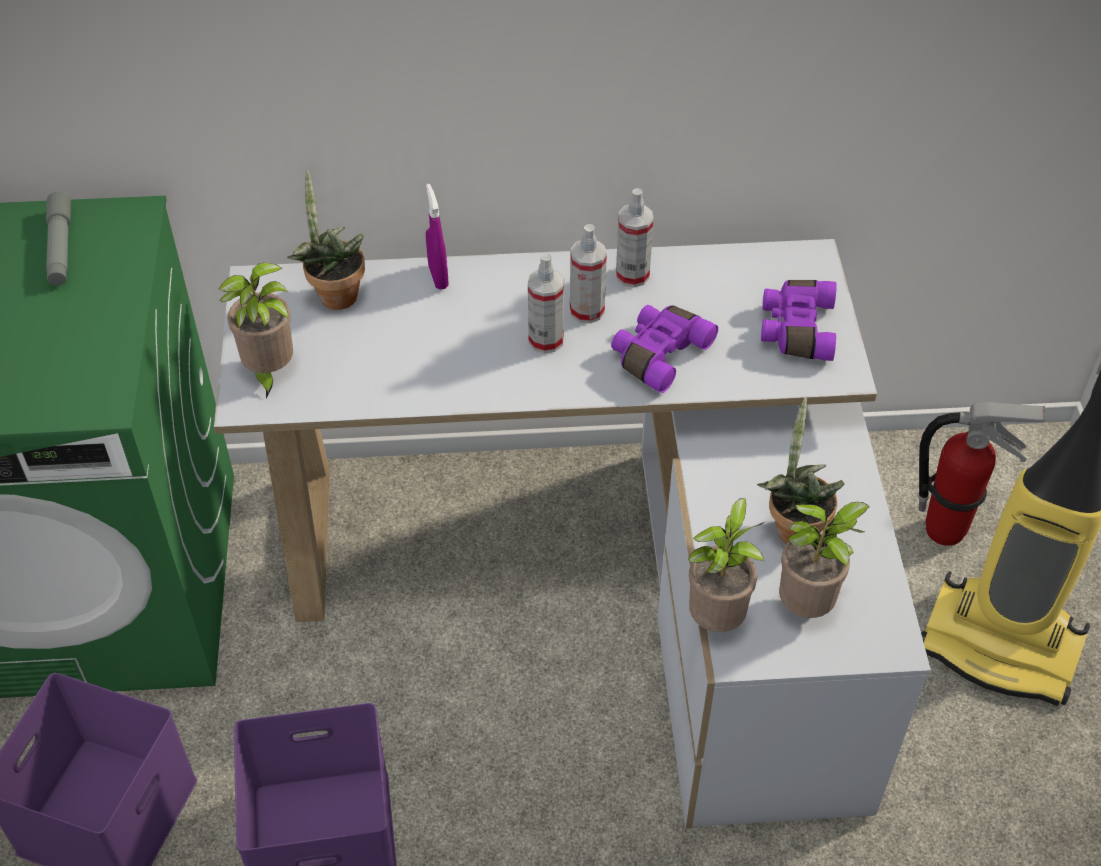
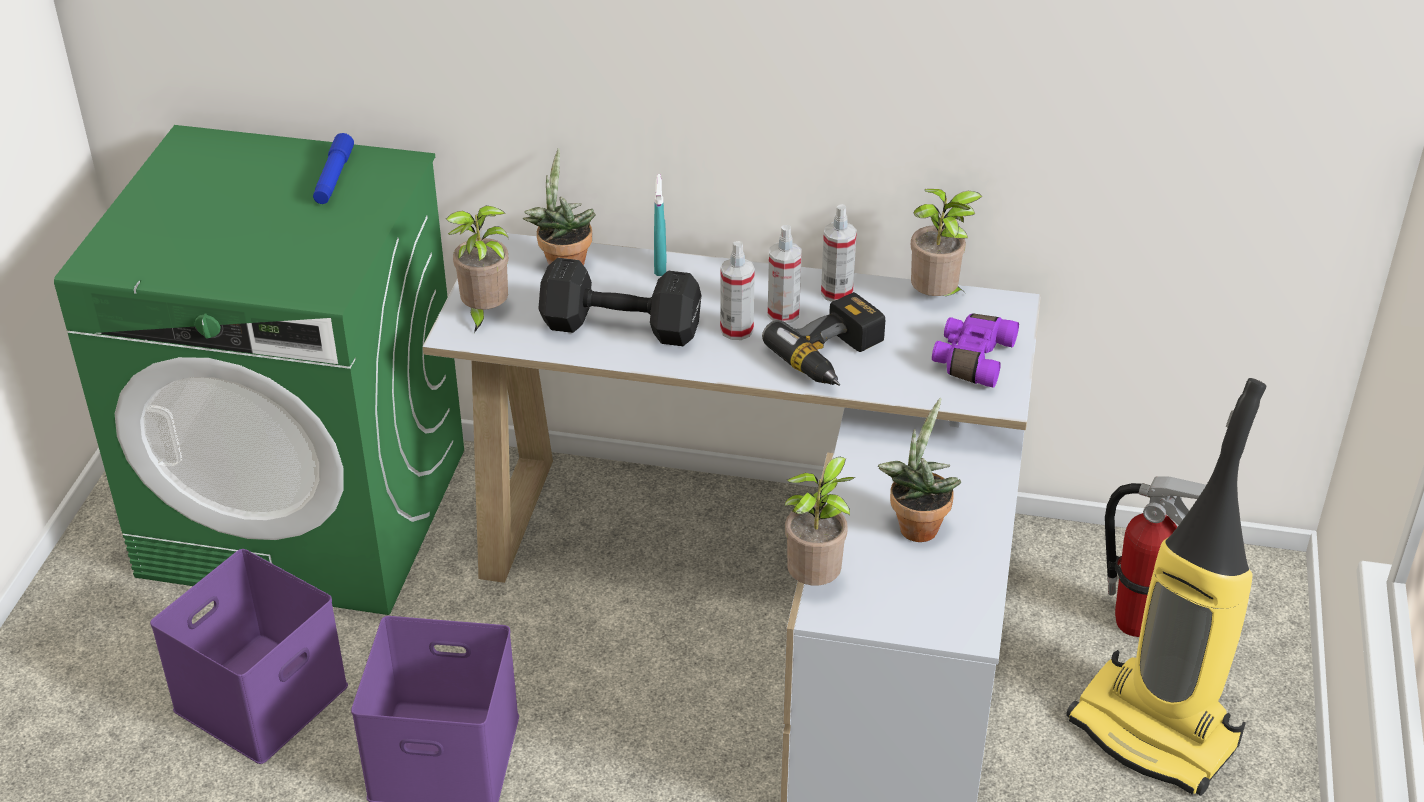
camera: 15 degrees right, 10 degrees down
(60, 247) = (334, 177): grey flashlight -> blue flashlight
(419, 359) = (618, 326): none -> black dumbbell
(438, 277) = (660, 266): purple spray bottle -> turquoise spray bottle
(658, 354) = (834, 357): purple binoculars -> power drill
(809, 607) = (904, 588): potted plant -> potted plant (936, 299)

